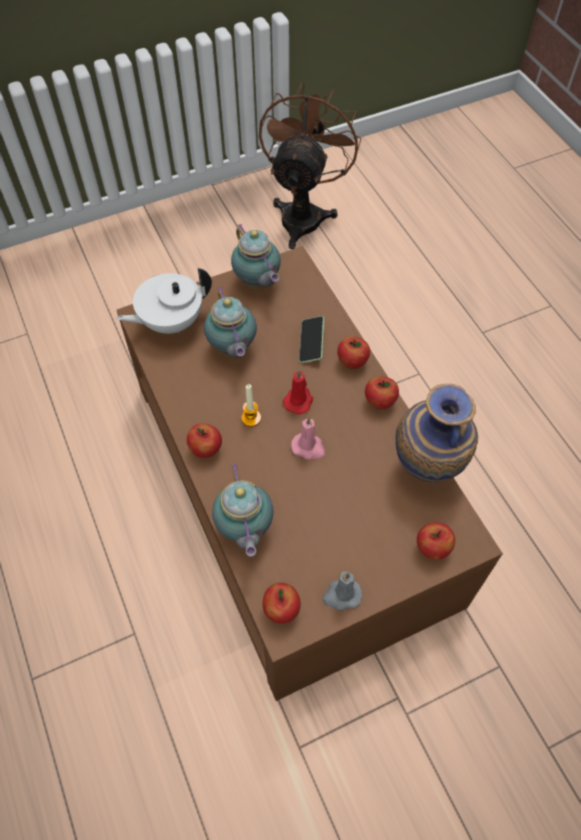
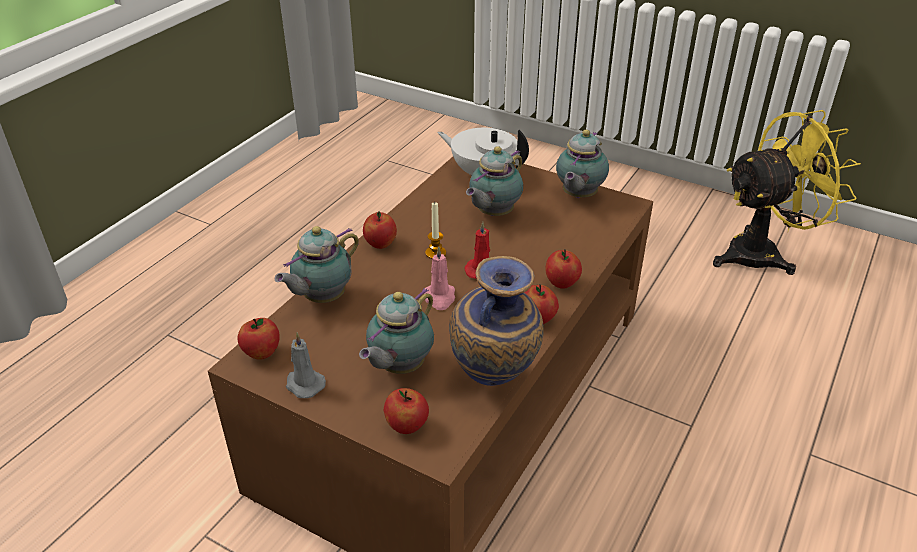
camera: 55 degrees right, 20 degrees down
(304, 214) = (763, 253): brown fan -> yellow fan
(311, 344) = (552, 251): phone -> none
(368, 519) = (399, 367): none -> teapot

